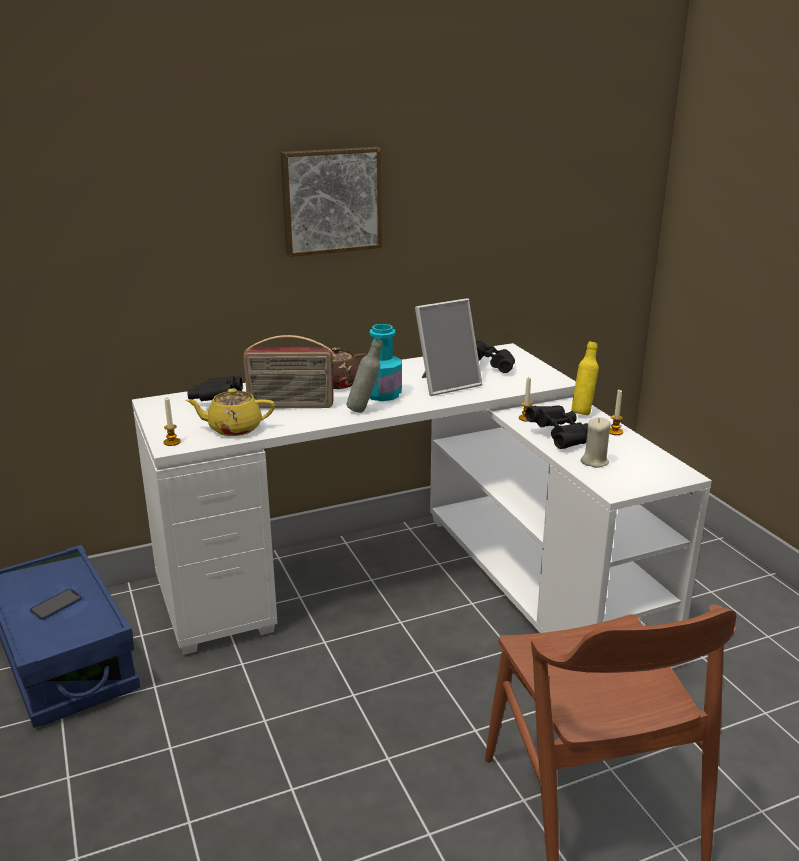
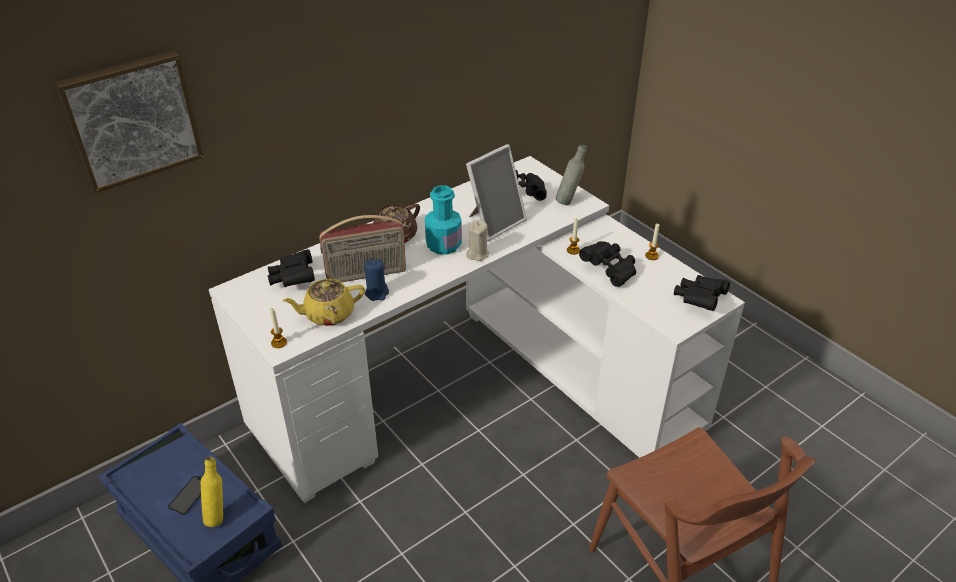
camera: 15 degrees left, 15 degrees up
(292, 420) = (377, 293): none -> blue candle
(331, 200) = (371, 66): picture -> picture (131, 119)
(365, 410) = (436, 269): grey bottle -> grey bottle (569, 201)
(582, 412) = (617, 235): yellow bottle -> yellow bottle (218, 515)
(594, 461) = (648, 296): beige candle -> beige candle (477, 254)
(655, 471) = (699, 300): none -> black binoculars

